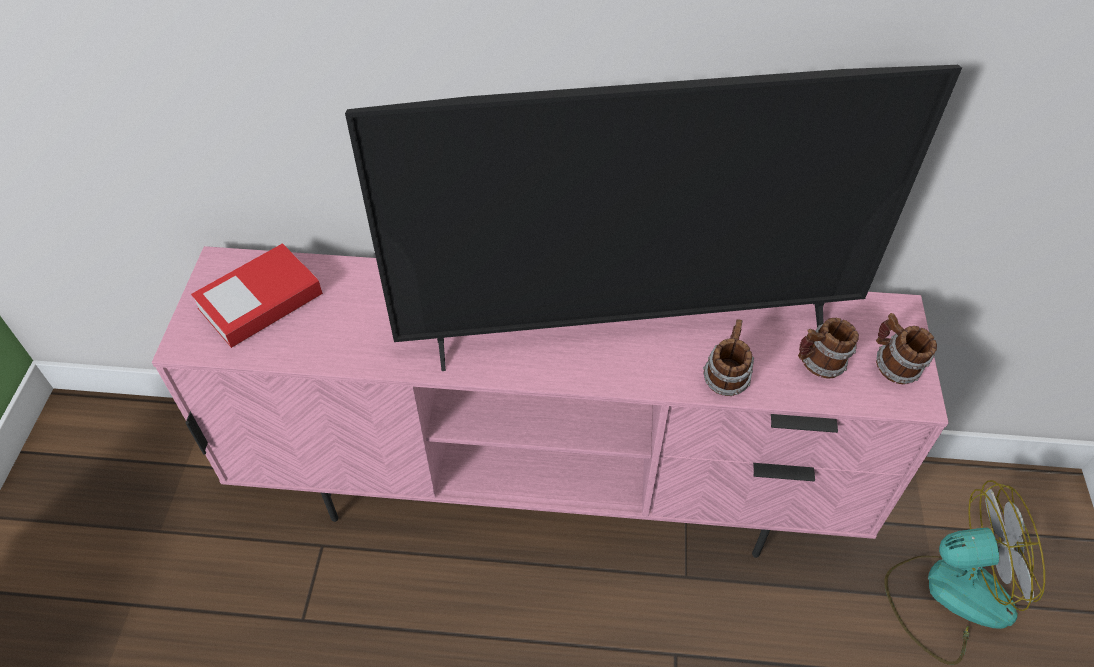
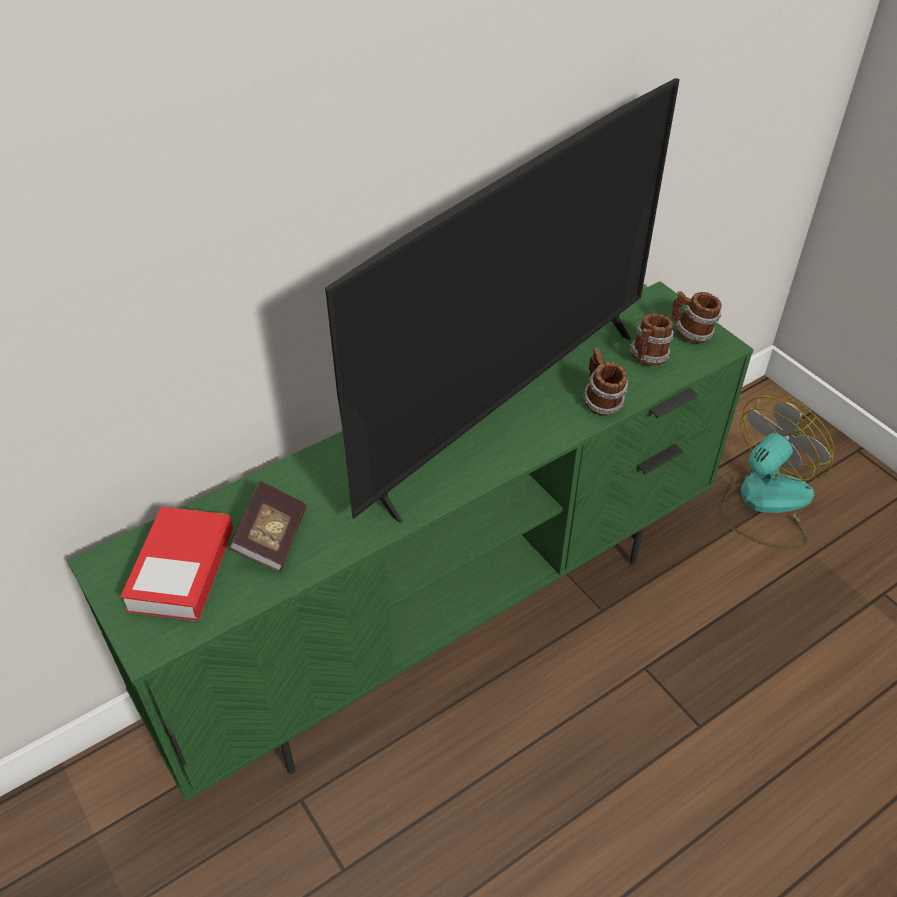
camera: 40 degrees left, 5 degrees down
(341, 319) = (272, 538): none -> book
(550, 489) = (448, 619): pink tv stand -> green tv stand

